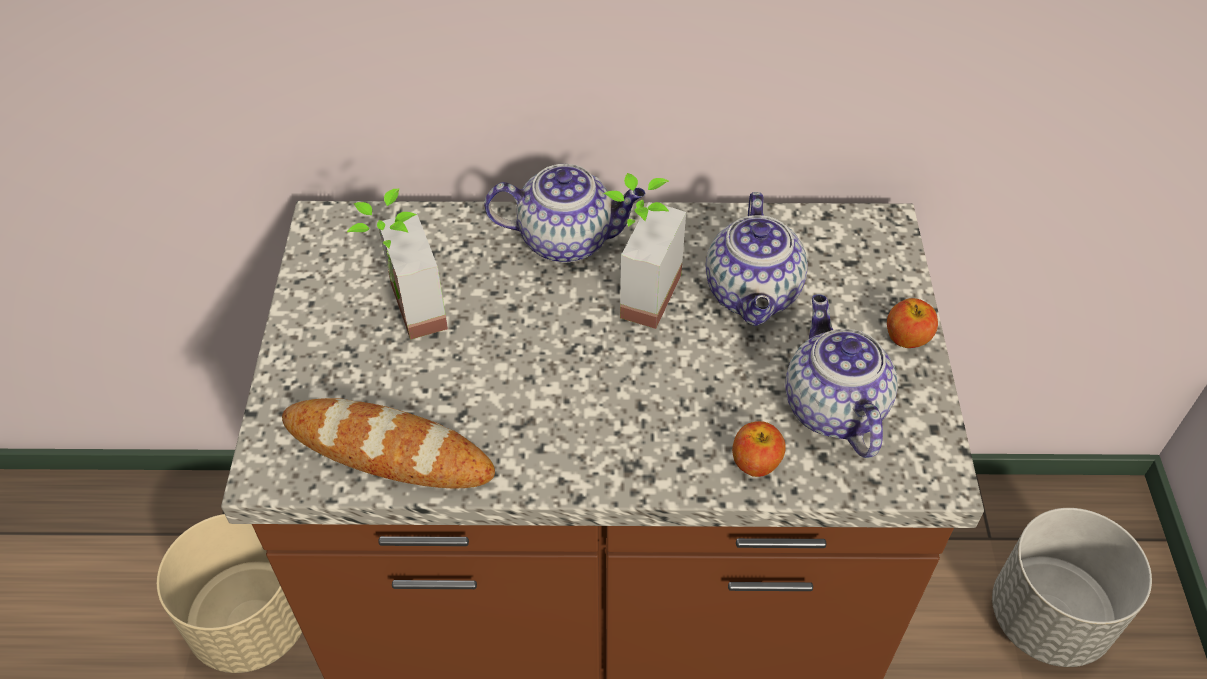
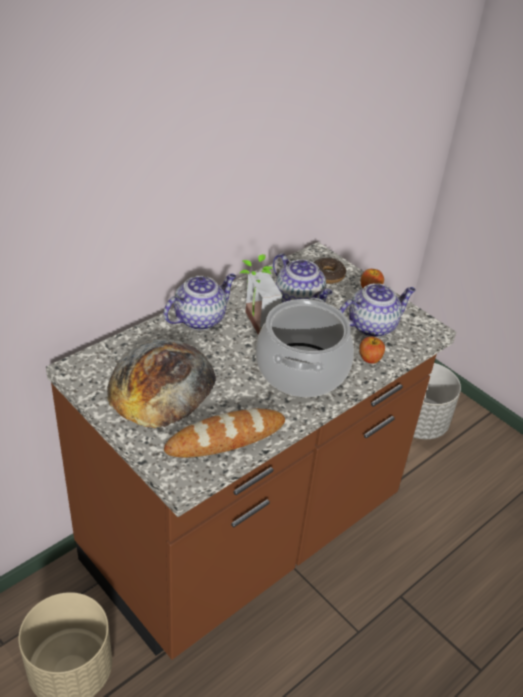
camera: 45 degrees left, 10 degrees down
(403, 311) = (162, 383): potted plant -> bread
(620, 412) = (301, 370): none -> cooking pot
(831, 407) = (372, 325): teapot -> teapot turned 120 degrees clockwise
(857, 273) = (327, 275): none -> donut

